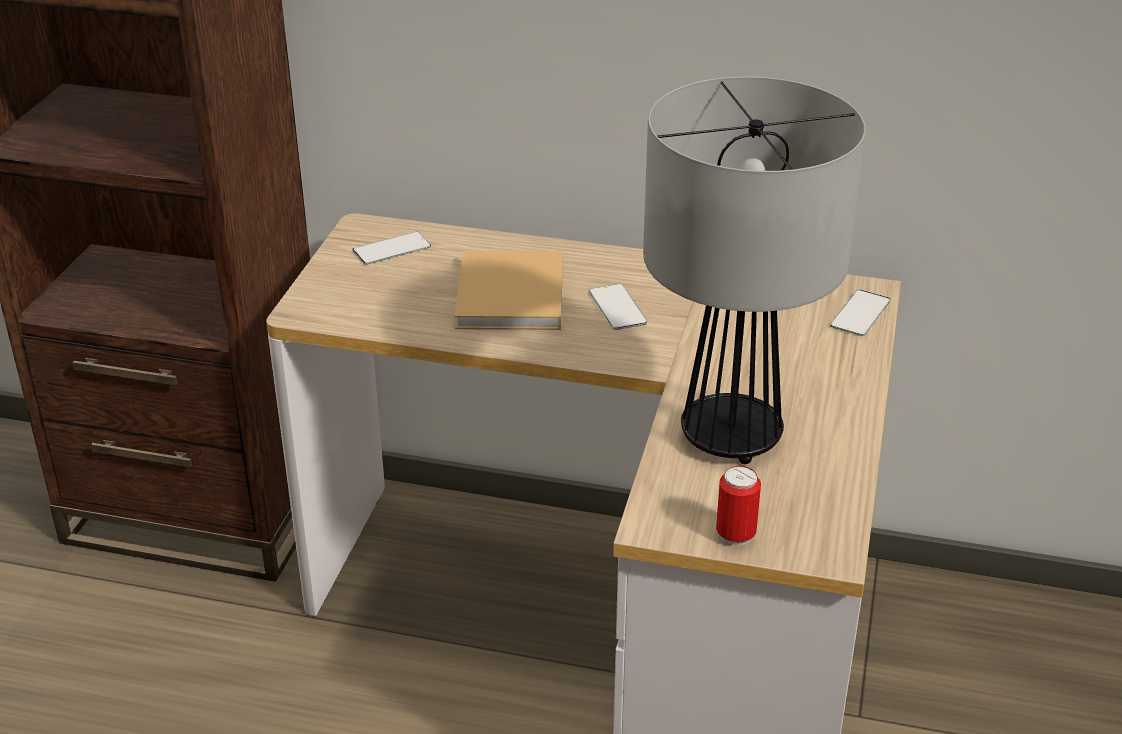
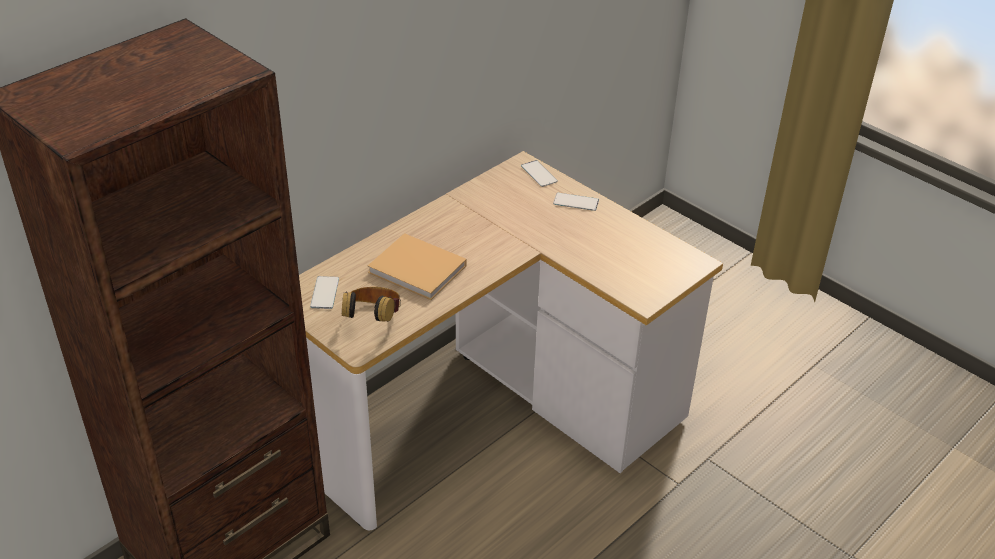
camera: 60 degrees left, 5 degrees up
(371, 301) = (373, 320): none -> headphones
(617, 307) = (464, 240): phone -> phone (576, 202)
(731, 436) = (599, 252): table lamp -> none
(735, 535) = (669, 282): can -> none

